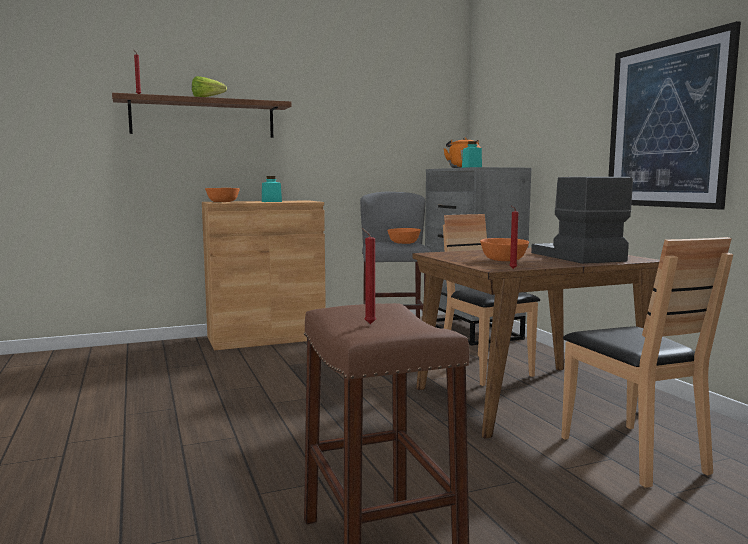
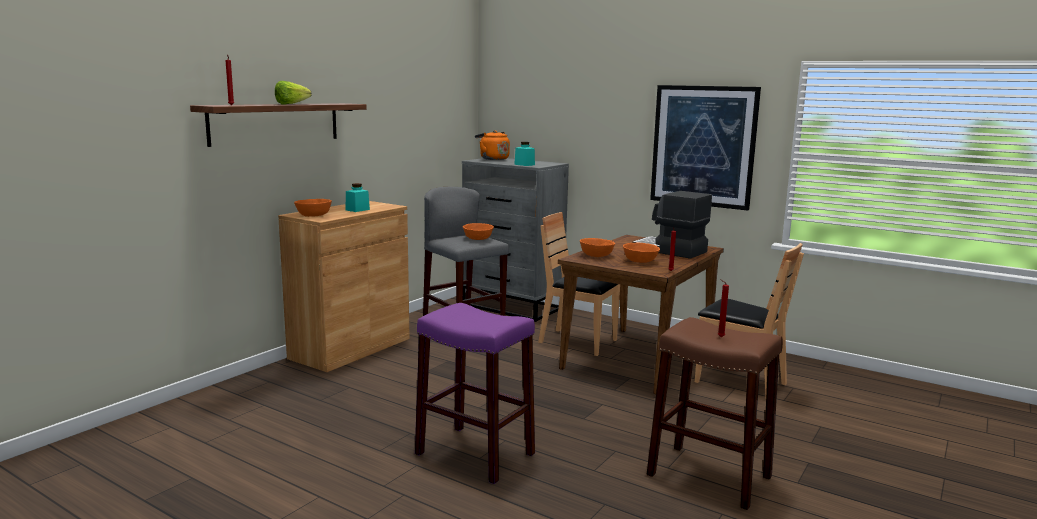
camera: 35 degrees left, 5 degrees up
(186, 440) = (475, 453): none -> purple stool
(466, 253) = (596, 255): none -> orange bowl

